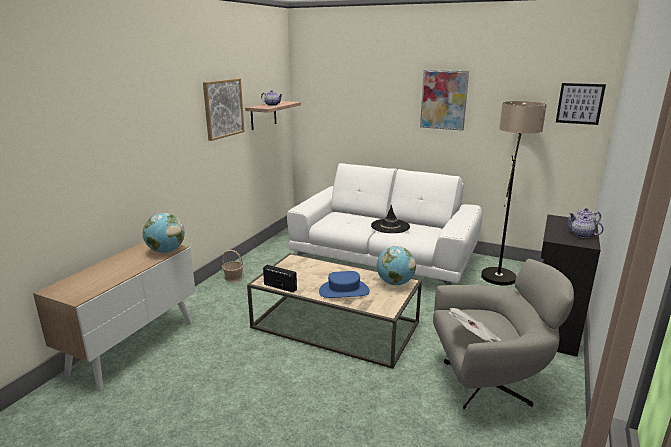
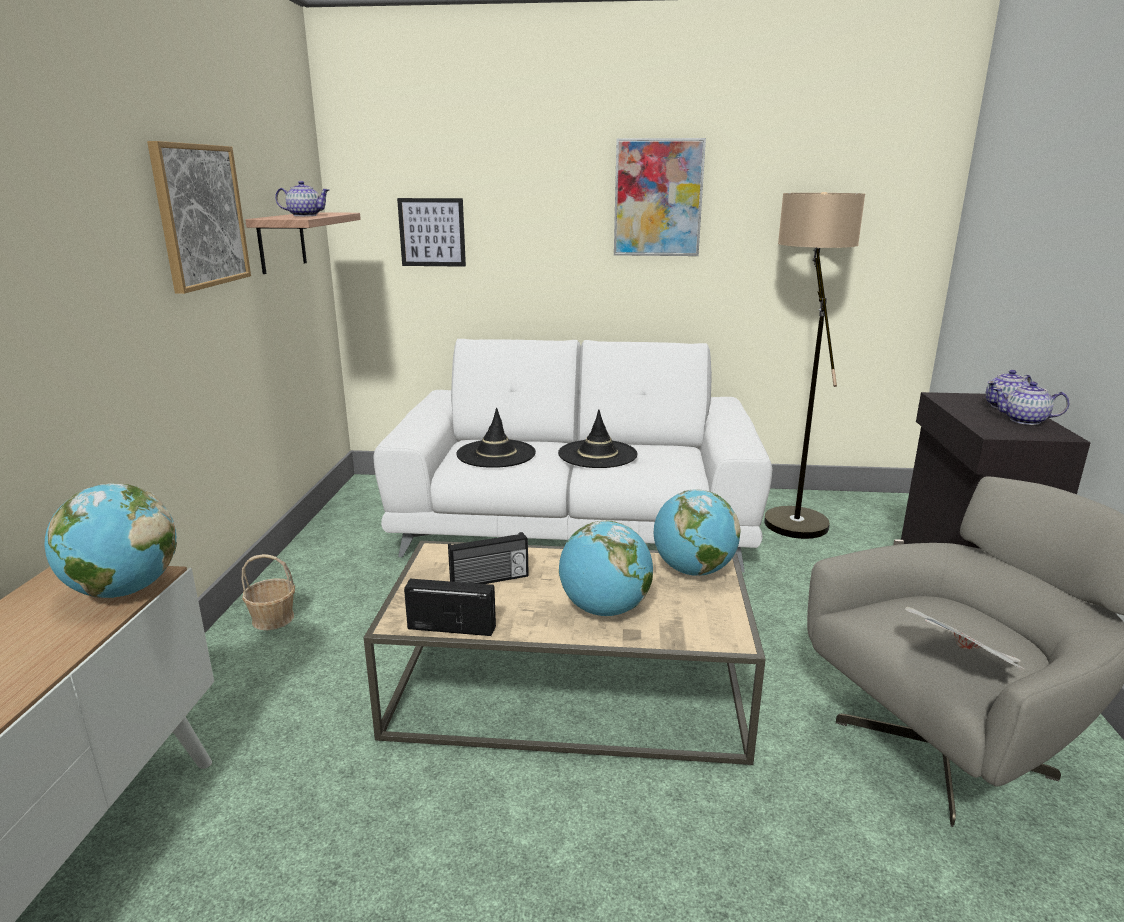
camera: 20 degrees left, 0 degrees up
(306, 272) = (489, 580): none -> radio
(343, 220) = (496, 454): none -> black hat
(344, 291) = (604, 610): blue hat -> globe
(579, 103) = (904, 193): picture -> picture (432, 232)

